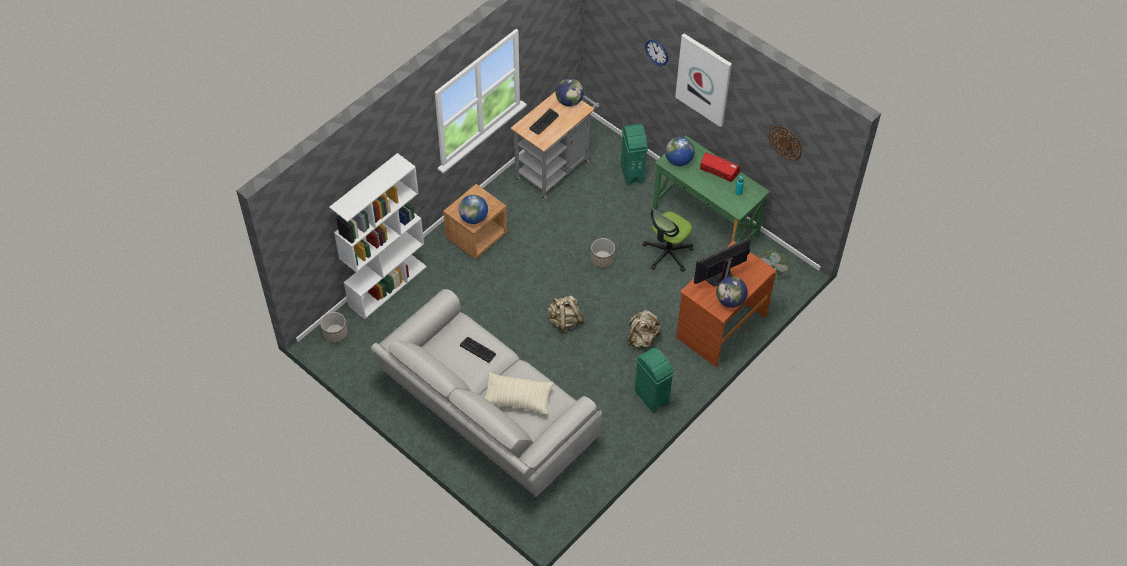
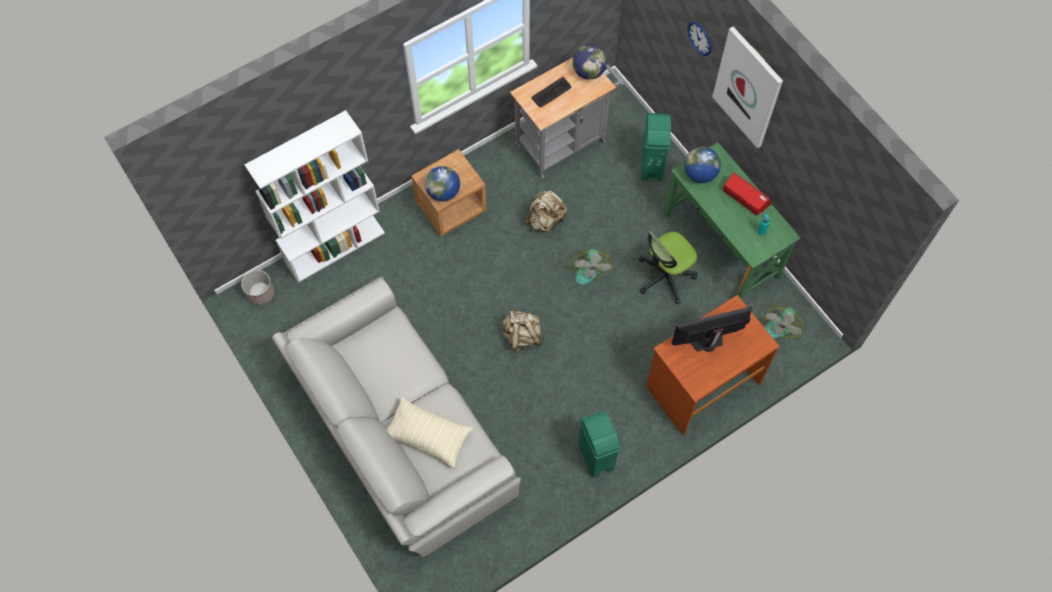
camera: 15 degrees right, 10 degrees up
(478, 349) = (400, 362): keyboard -> none
(602, 259) = (587, 267): planter -> fan
(642, 339) = (605, 379): beige backpack -> beige backpack (545, 220)
(730, 300) = (711, 375): globe -> none
(785, 142) = (830, 192): wall clock -> none

